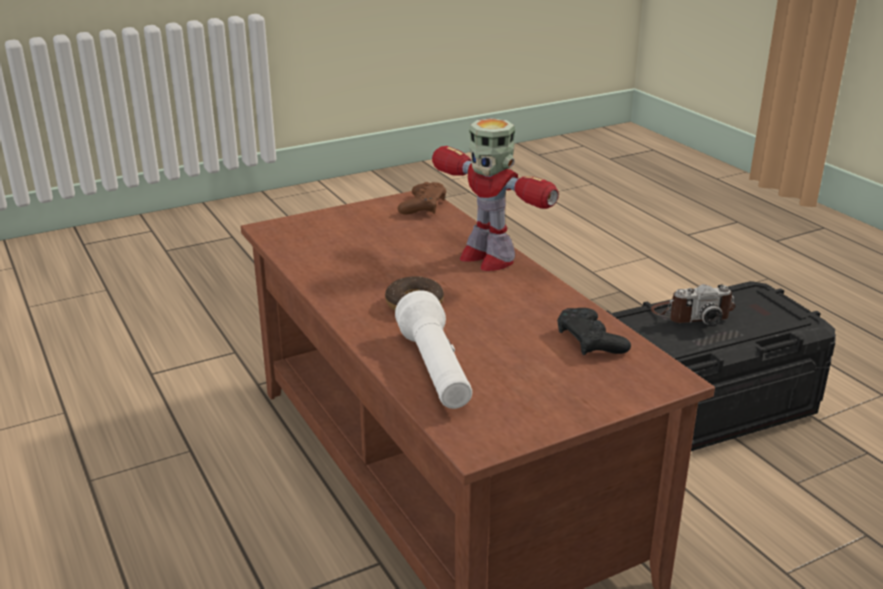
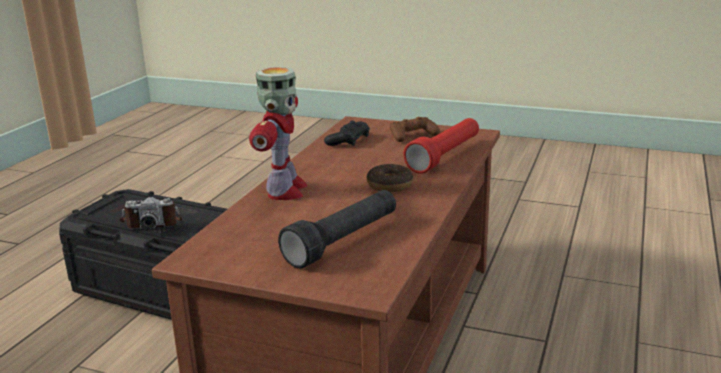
camera: 130 degrees left, 5 degrees down
(347, 245) = (343, 241): none -> black flashlight
(423, 206) = (211, 248): brown game controller -> brown game controller (412, 135)
(435, 371) = (445, 156): white flashlight -> red flashlight
(691, 314) = (152, 222): camera -> camera turned 135 degrees clockwise

